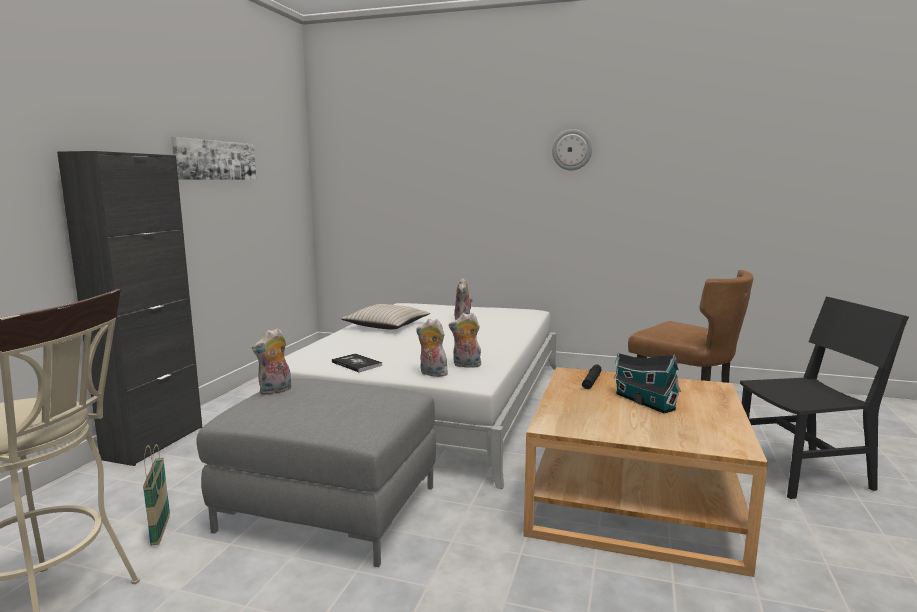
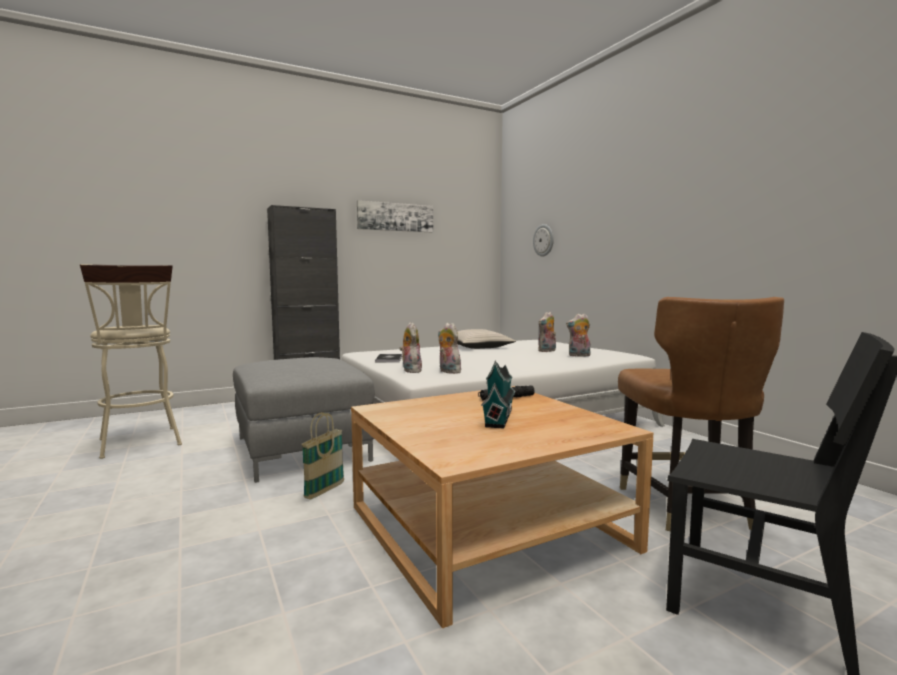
camera: 45 degrees right, 5 degrees down
(160, 530) = (228, 430): basket -> basket (324, 491)
(275, 391) = (298, 358): plush toy -> plush toy (579, 355)
(572, 150) = (689, 177): wall clock -> wall clock (543, 240)

